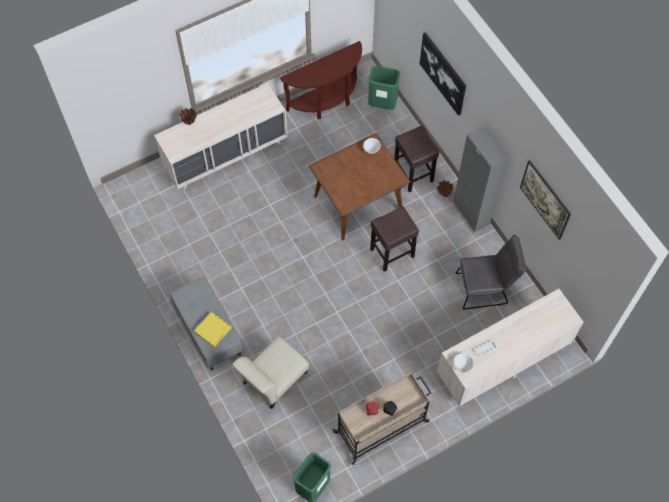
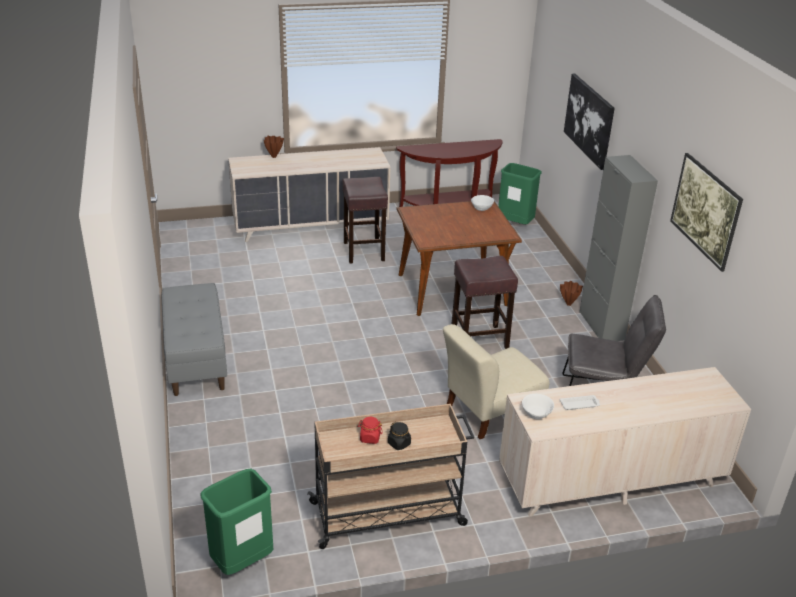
camera: 15 degrees right, 30 degrees down
(213, 330) = (193, 328): yellow tray -> none
(273, 380) = (252, 424): beige chair -> beige chair (490, 411)
(413, 175) = (534, 281): brown stool -> brown stool (364, 252)

